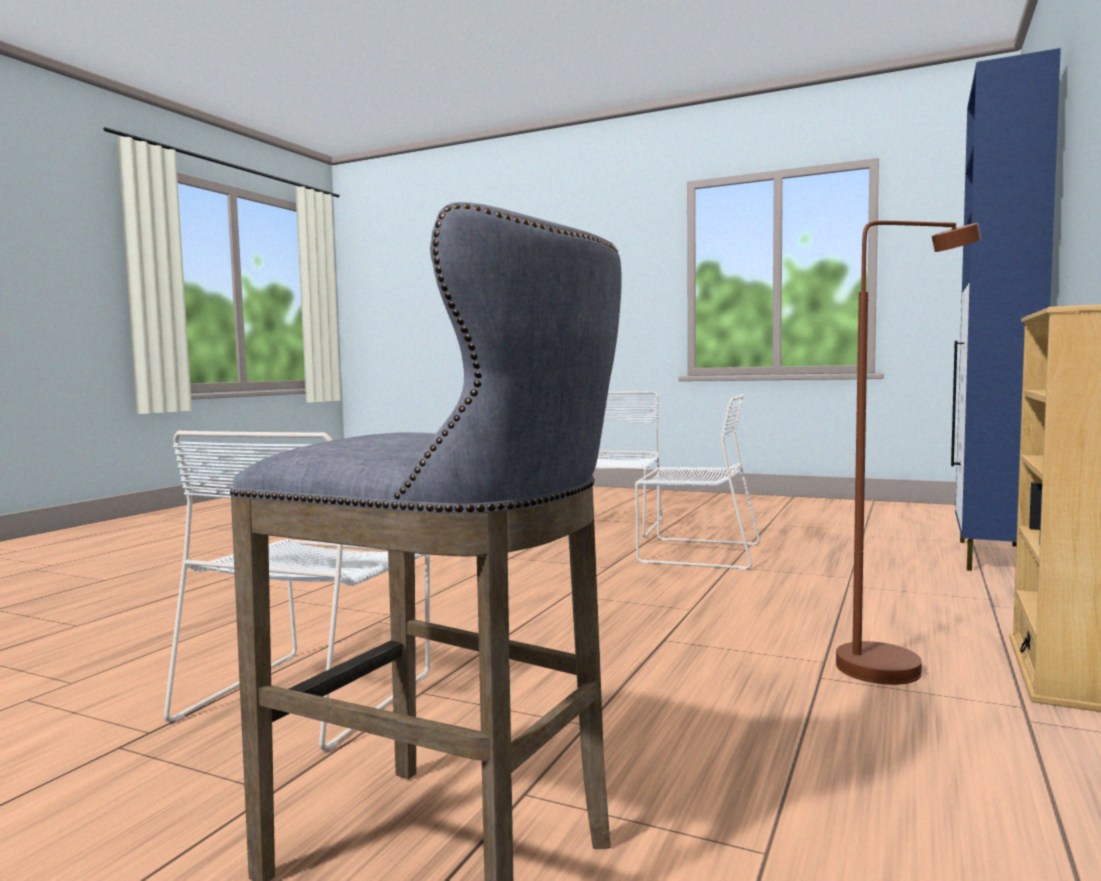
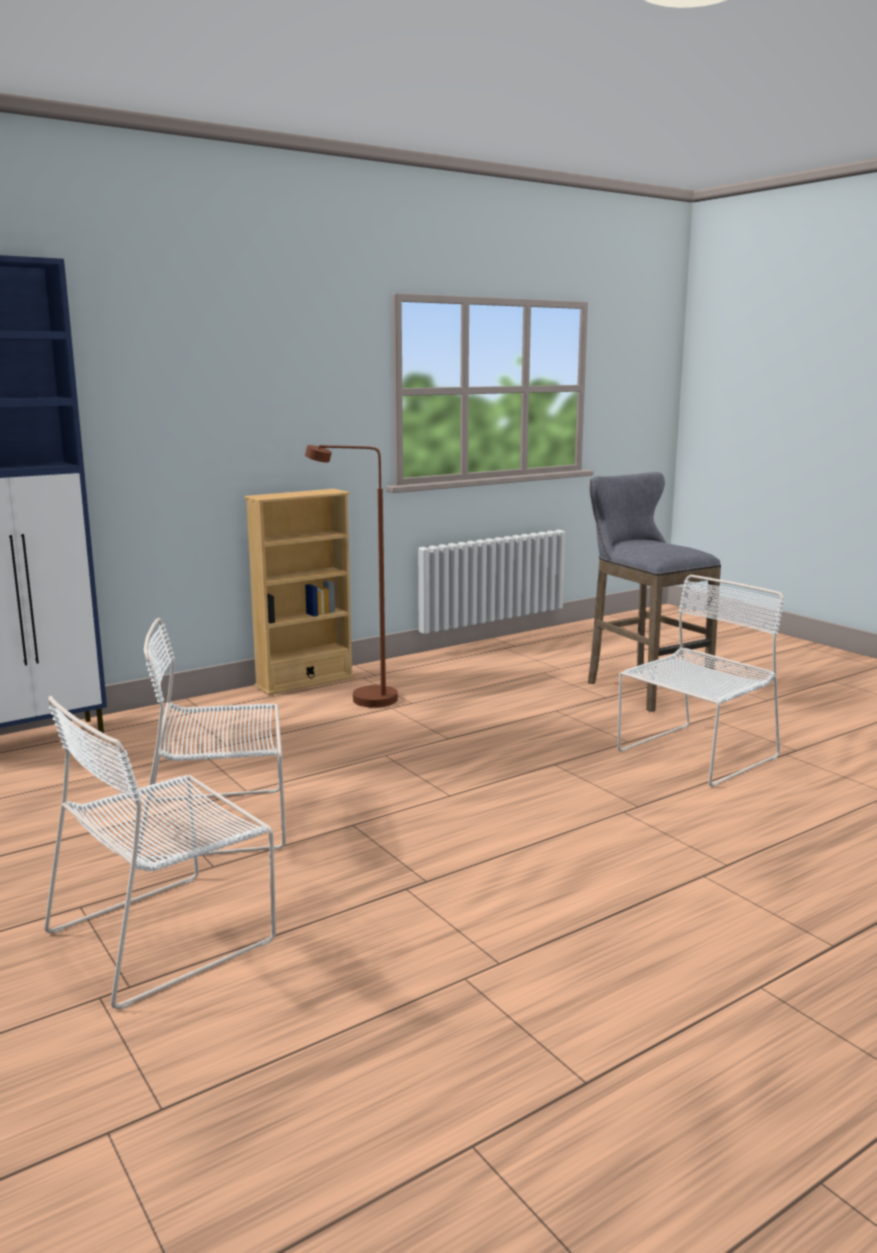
camera: 150 degrees left, 10 degrees up
(695, 553) = (221, 823): white chair -> white chair turned 60 degrees counterclockwise

